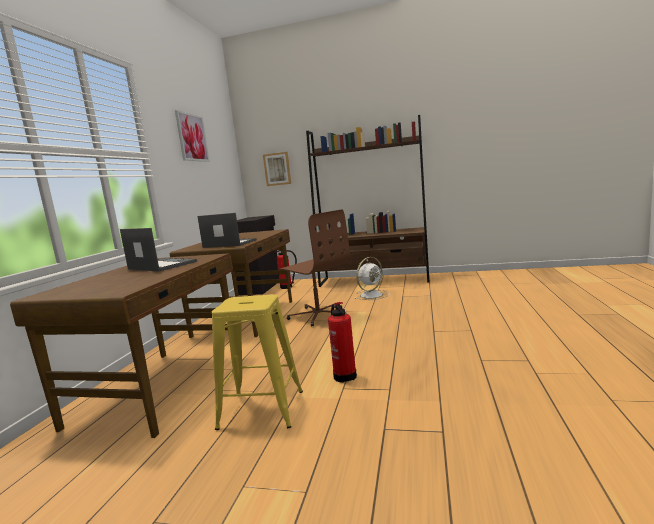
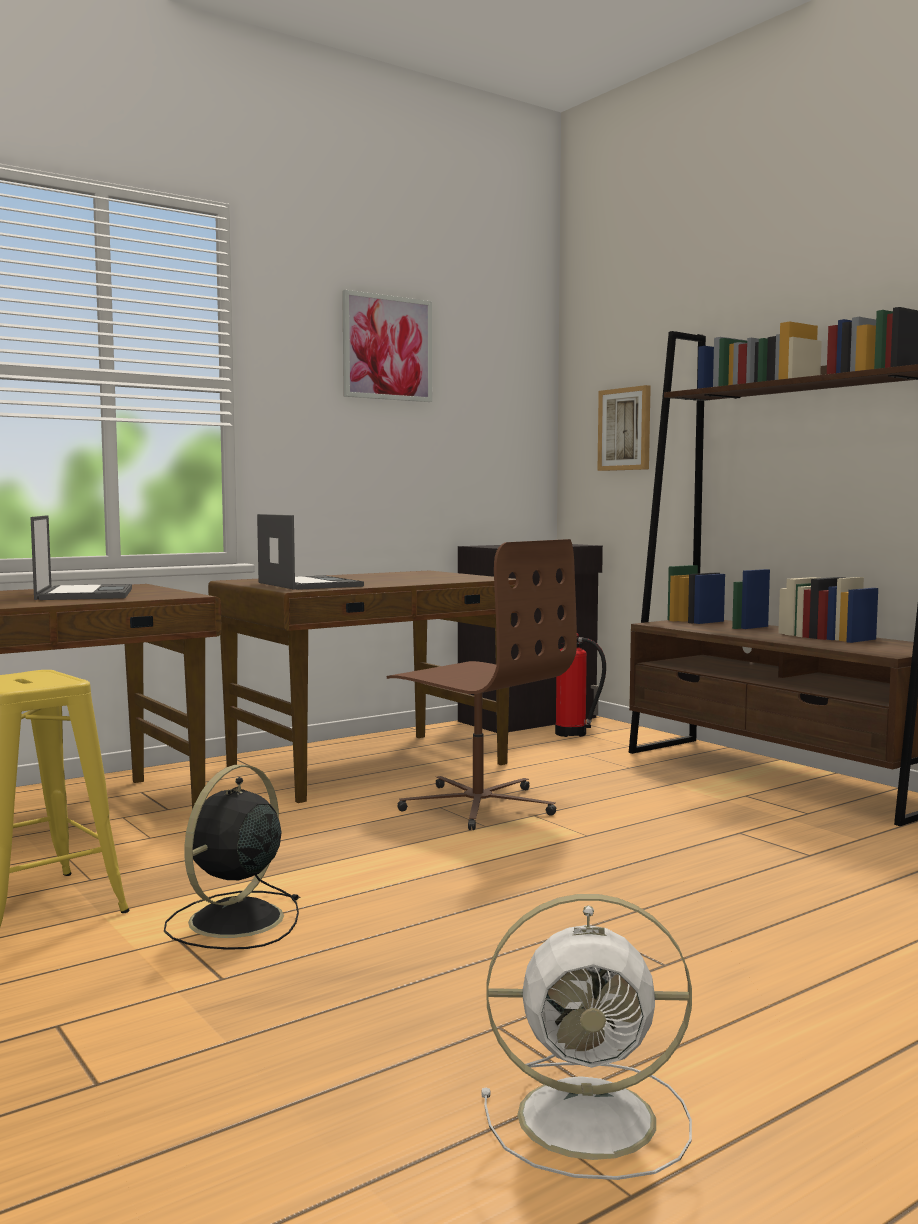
camera: 40 degrees right, 5 degrees down
(318, 315) = (478, 805): brown office chair -> brown office chair turned 45 degrees counterclockwise
(344, 375) = (233, 921): fire extinguisher -> black fan
(372, 295) = (683, 806): white fan -> white fan (593, 1118)

